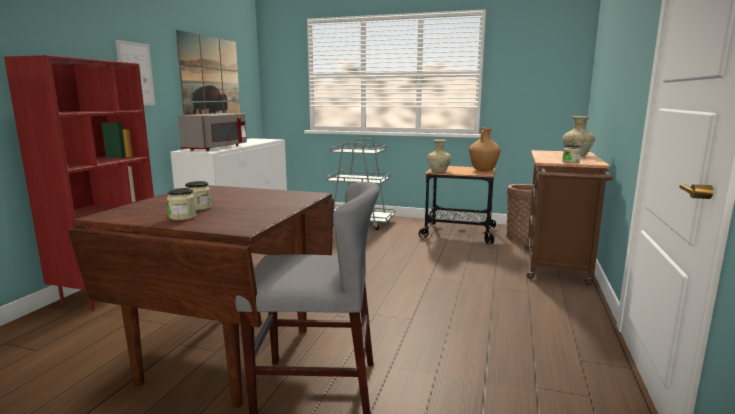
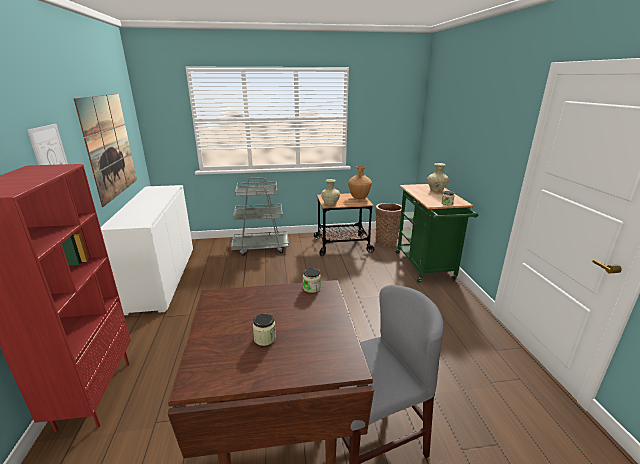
camera: 25 degrees left, 10 degrees up
(182, 217) = (273, 361): jar -> jar (311, 288)
(217, 148) = (140, 214): grey microwave -> none
(556, 268) = (426, 268): brown cart -> green cart

